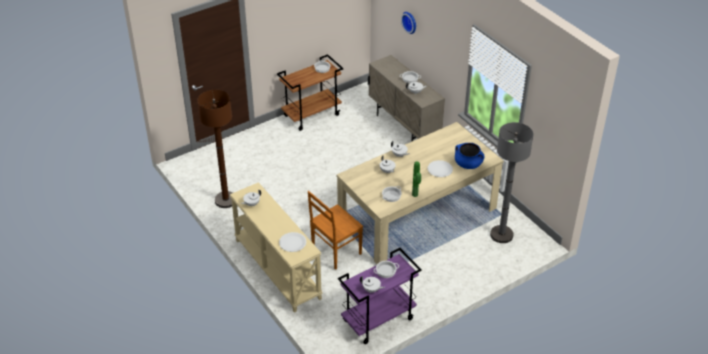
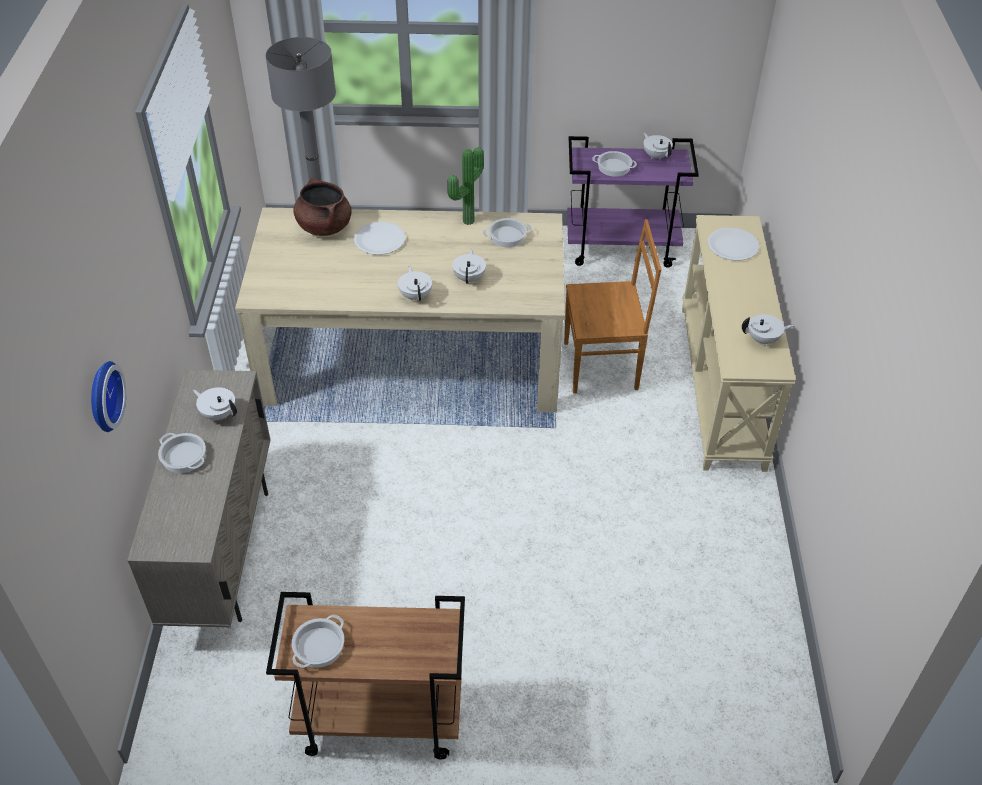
camera: 145 degrees left, 5 degrees up
(225, 200) = (741, 574): brown floor lamp -> none
(468, 164) = (324, 226): blue cooking pot -> brown cooking pot

